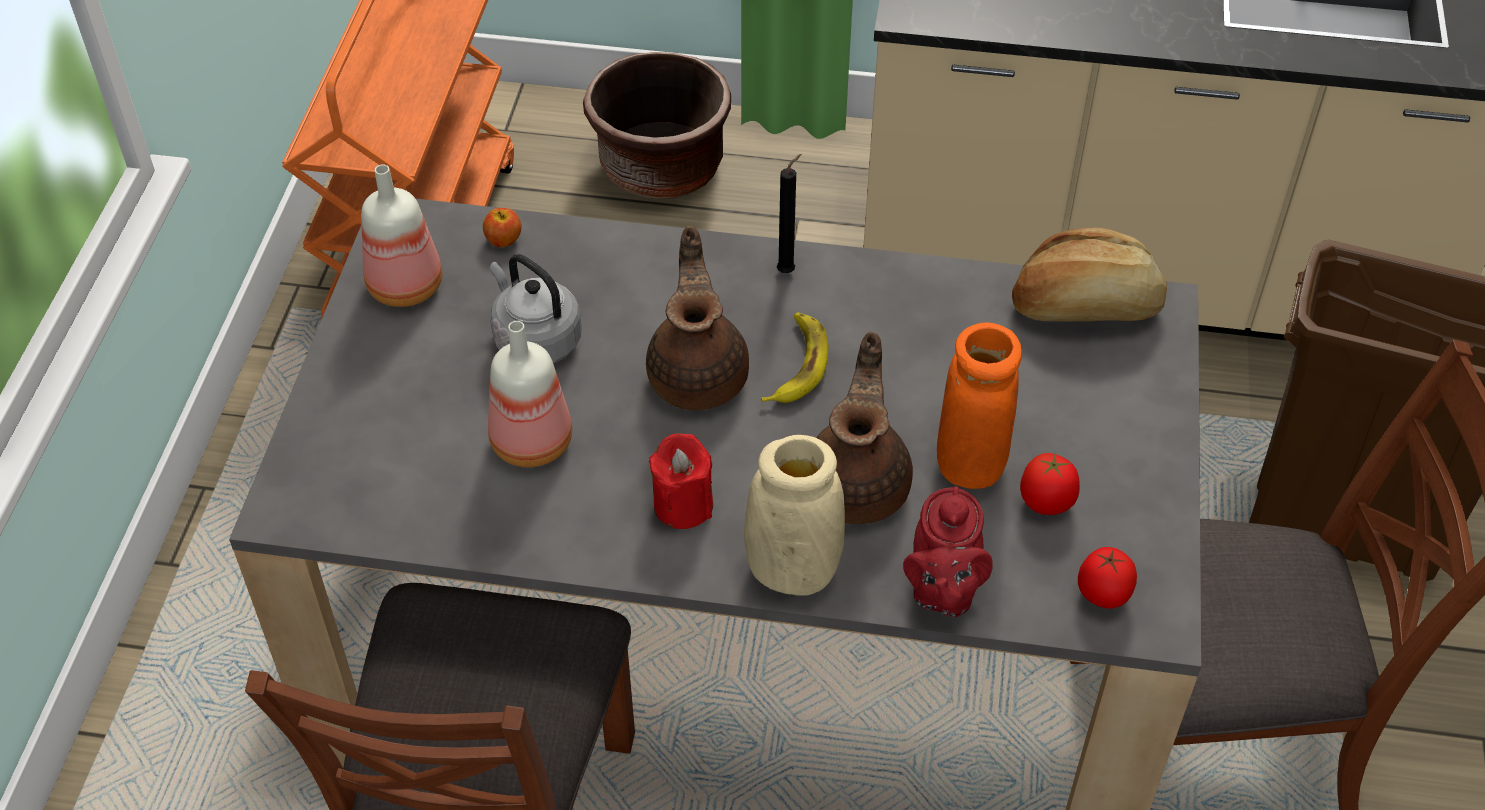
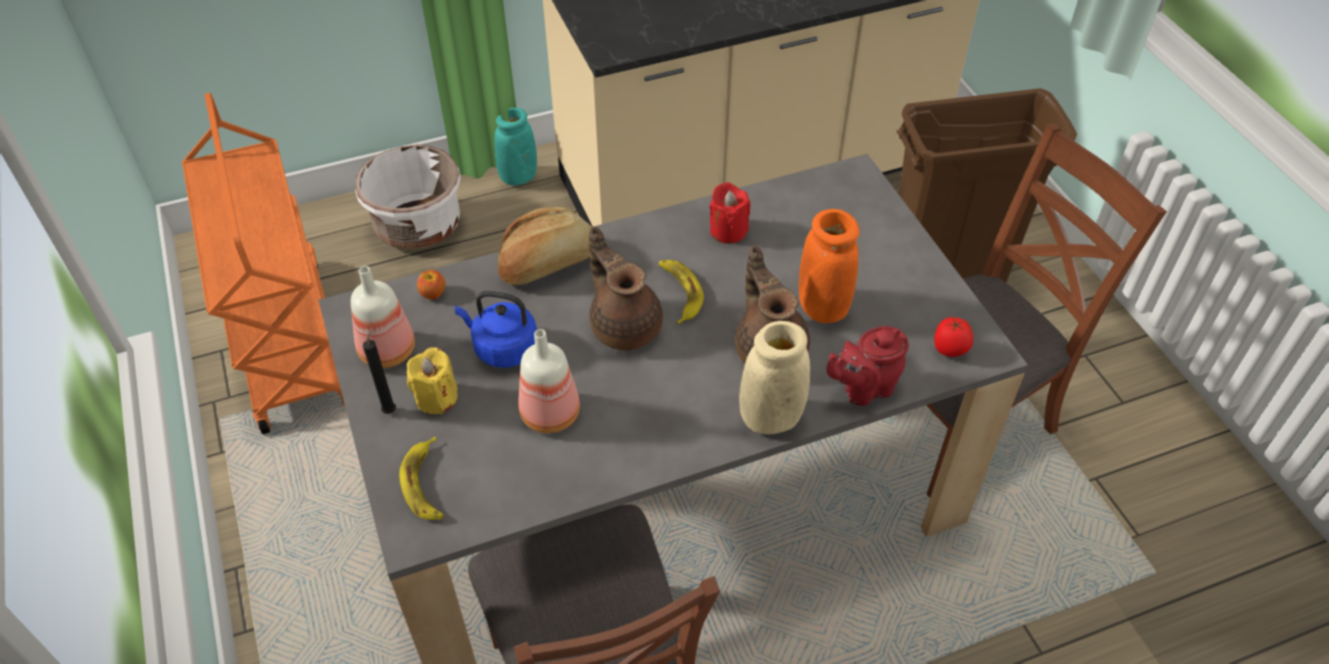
camera: 30 degrees left, 0 degrees up
(337, 459) = (426, 485): none -> banana
(419, 365) = (436, 397): none -> yellow candle
(535, 340) = (502, 348): grey kettle -> blue kettle
(661, 168) = (418, 226): brown planter -> white planter
(683, 505) = (675, 409): red candle -> red candle (728, 230)
(788, 271) = (631, 239): black candle -> black candle (391, 409)
(828, 152) = (518, 177): none -> turquoise vase
(942, 590) = (863, 388): red teapot -> red teapot turned 90 degrees clockwise
(1046, 502) = (880, 310): tomato -> none
(1085, 306) = (817, 190): bread -> bread (548, 263)

